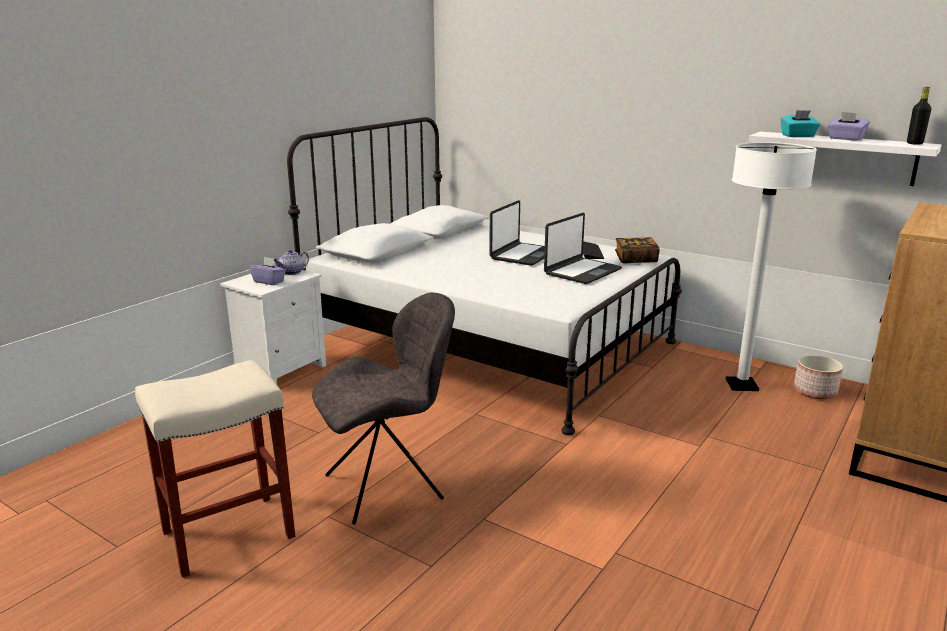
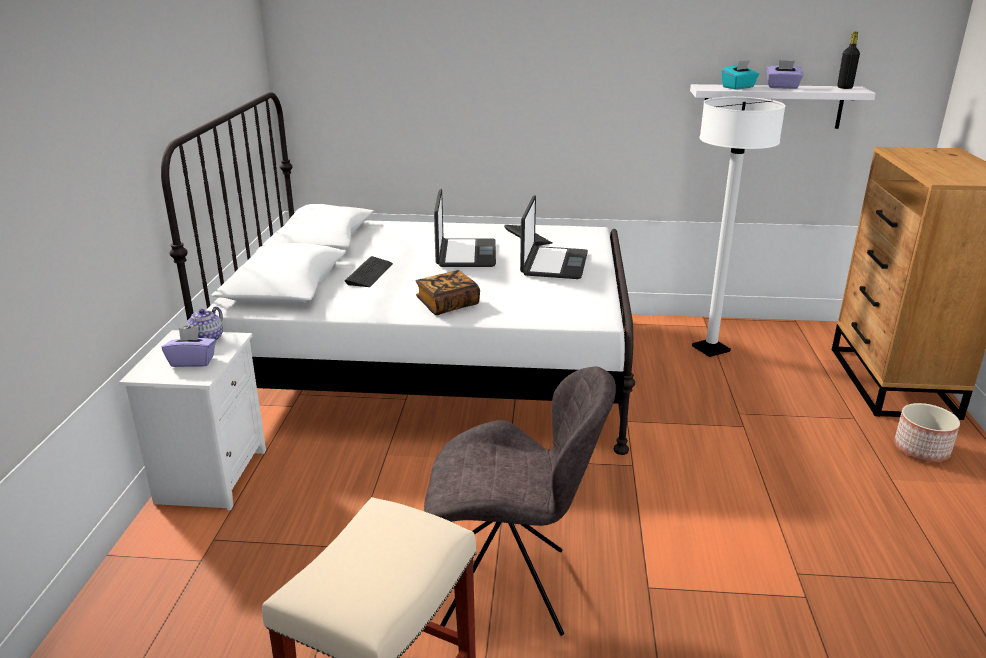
camera: 30 degrees left, 5 degrees up
(388, 486) = (511, 588): grey chair -> grey chair turned 60 degrees clockwise
(438, 255) = (369, 273): none -> keyboard
(635, 259) = (585, 238): book -> book (447, 304)
(815, 392) = (770, 339): planter -> planter (922, 450)

